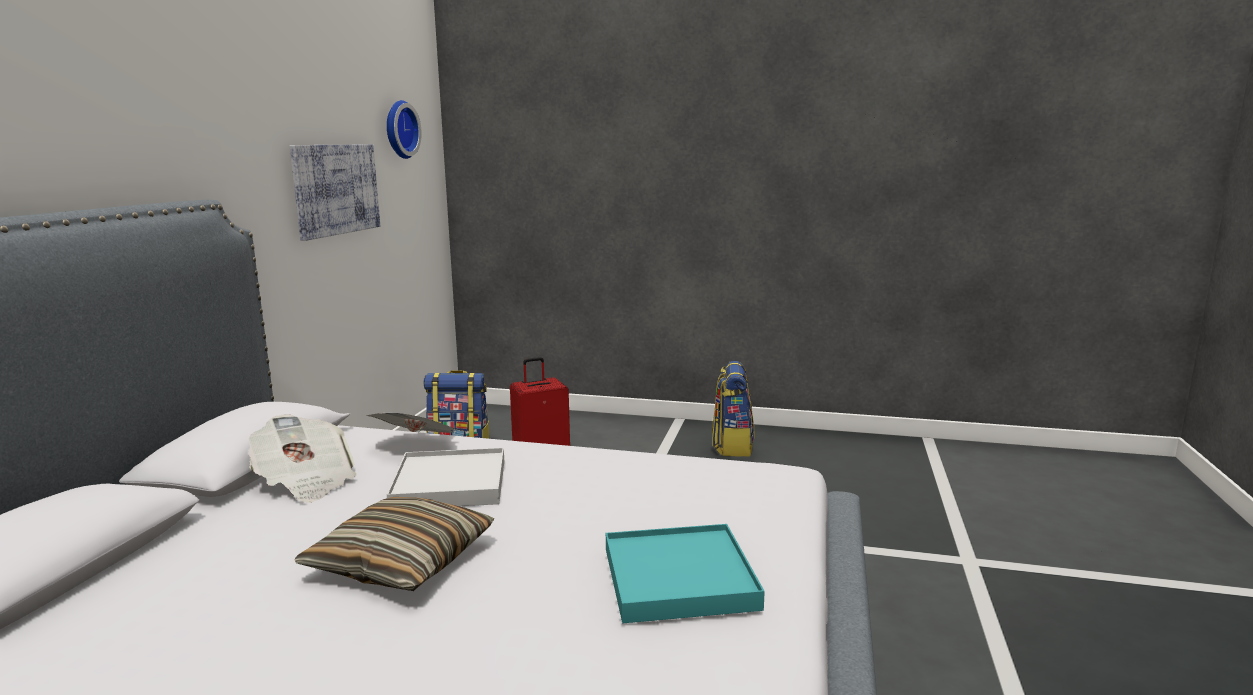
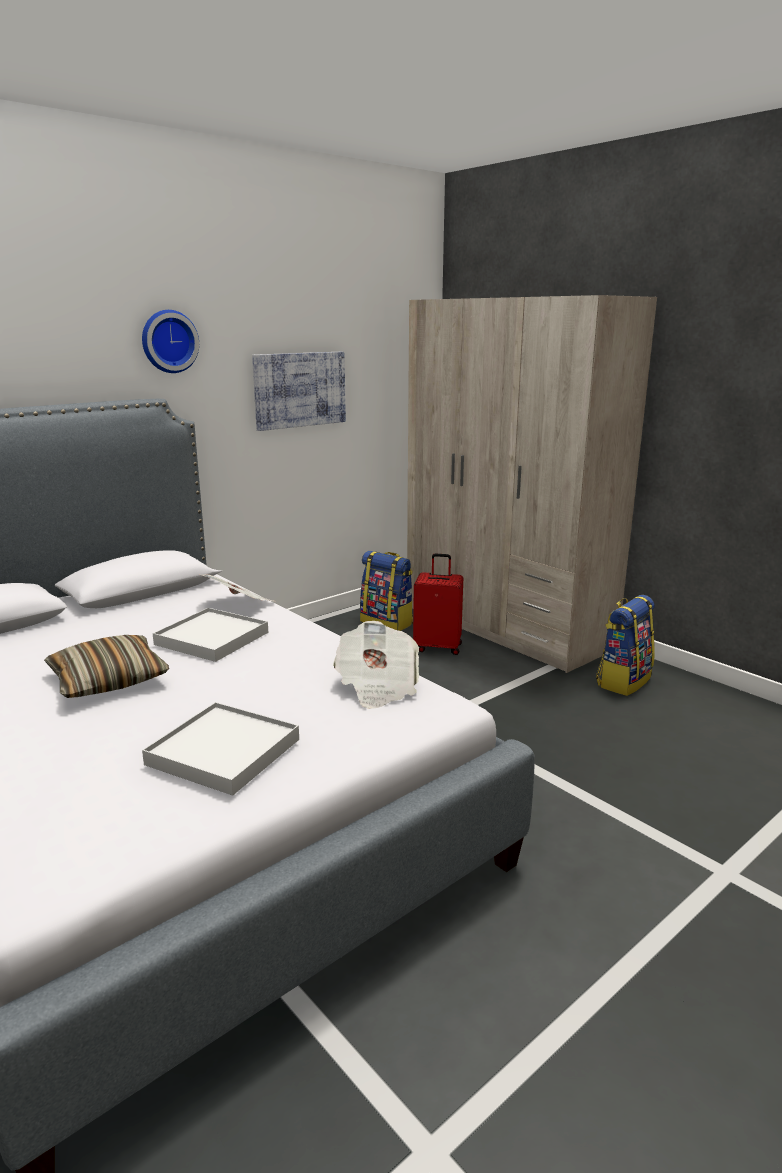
camera: 35 degrees right, 5 degrees up
(306, 482) = (144, 612): newspaper -> newspaper (377, 686)
(399, 129) = (381, 337): wall clock -> wall clock (168, 341)
(581, 427) = (505, 627): none -> beige wardrobe
(679, 578) = (224, 752): turquoise tray -> white tray

